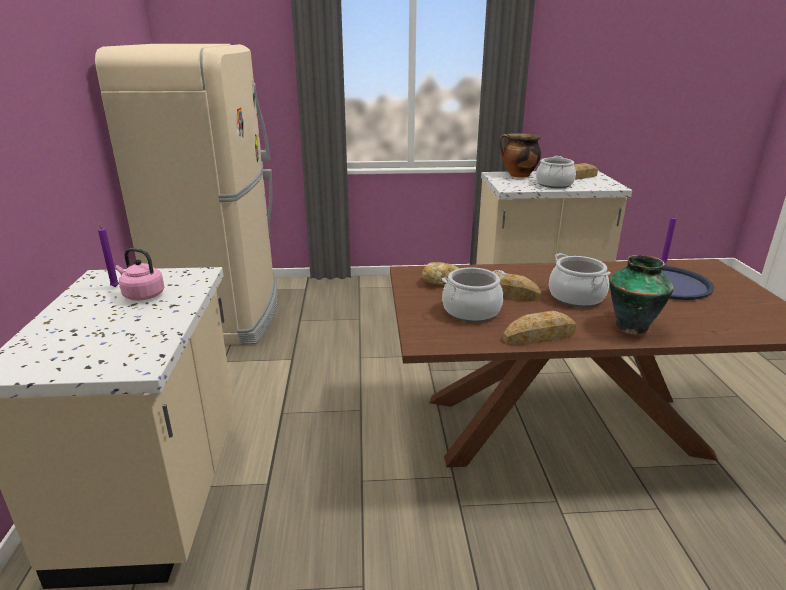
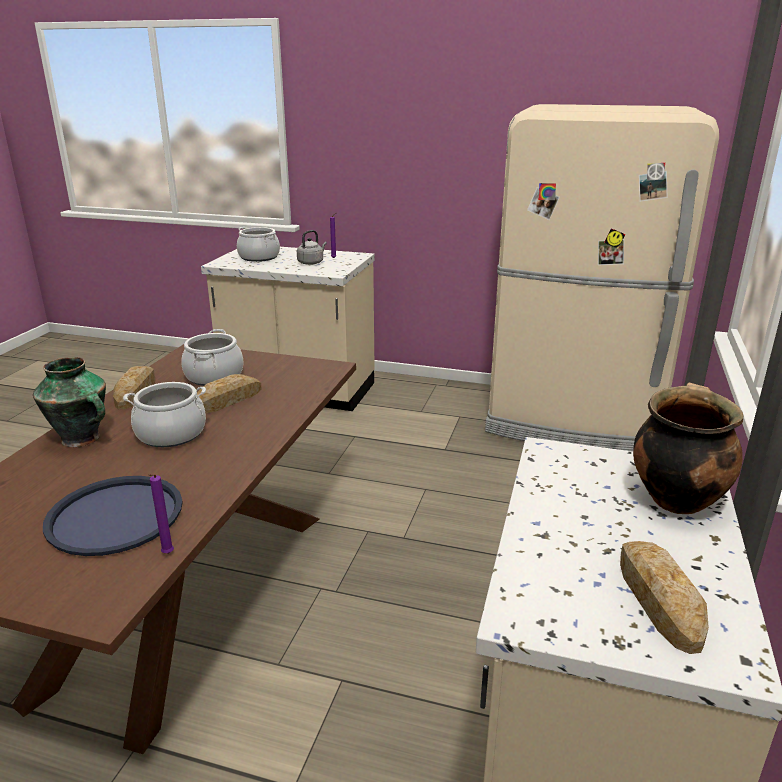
camera: 110 degrees right, 0 degrees up
(142, 295) = (311, 262): pink kettle -> grey kettle
(440, 281) = (290, 377): bread -> none
(554, 184) = (570, 518): cooking pot -> cooking pot (259, 257)

